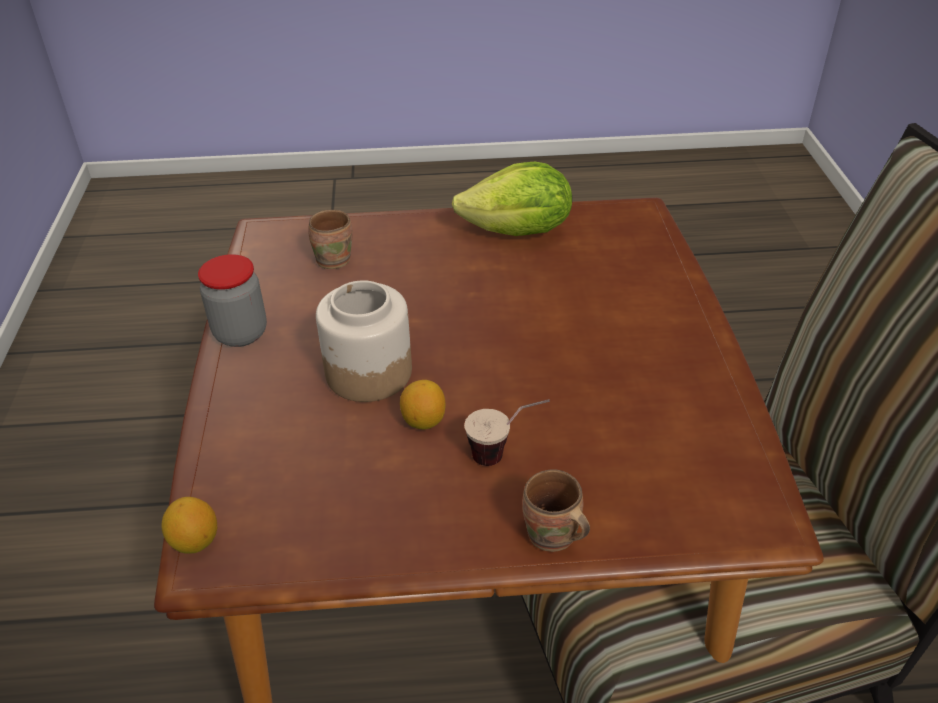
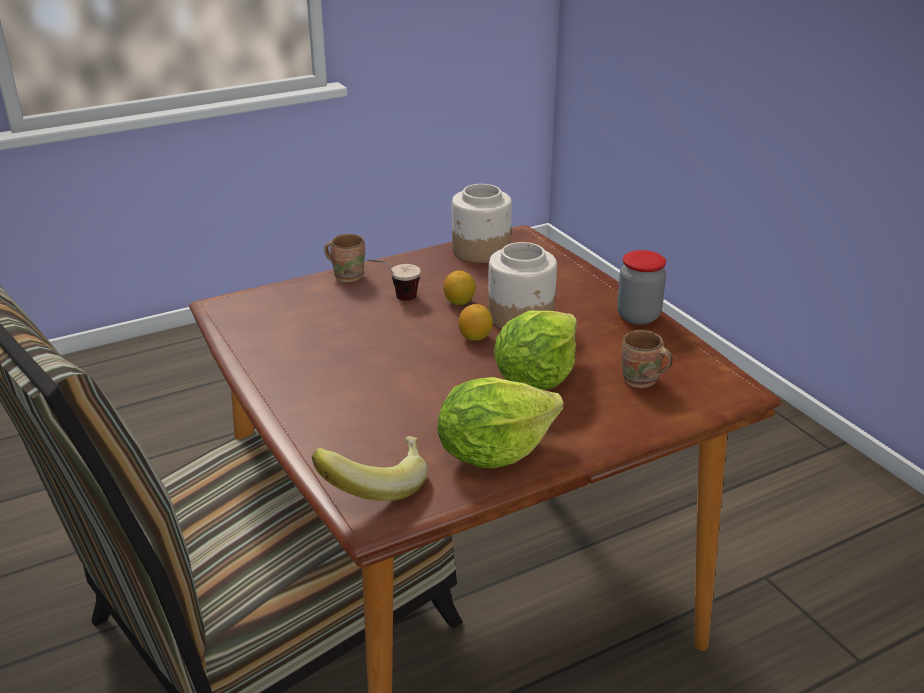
camera: 155 degrees right, 10 degrees down
(195, 542) = (533, 239): lemon -> lemon (475, 337)
(304, 536) = (481, 251): none -> jar
(425, 287) = (536, 378): none -> lettuce
(628, 231) = (375, 484): none -> banana

